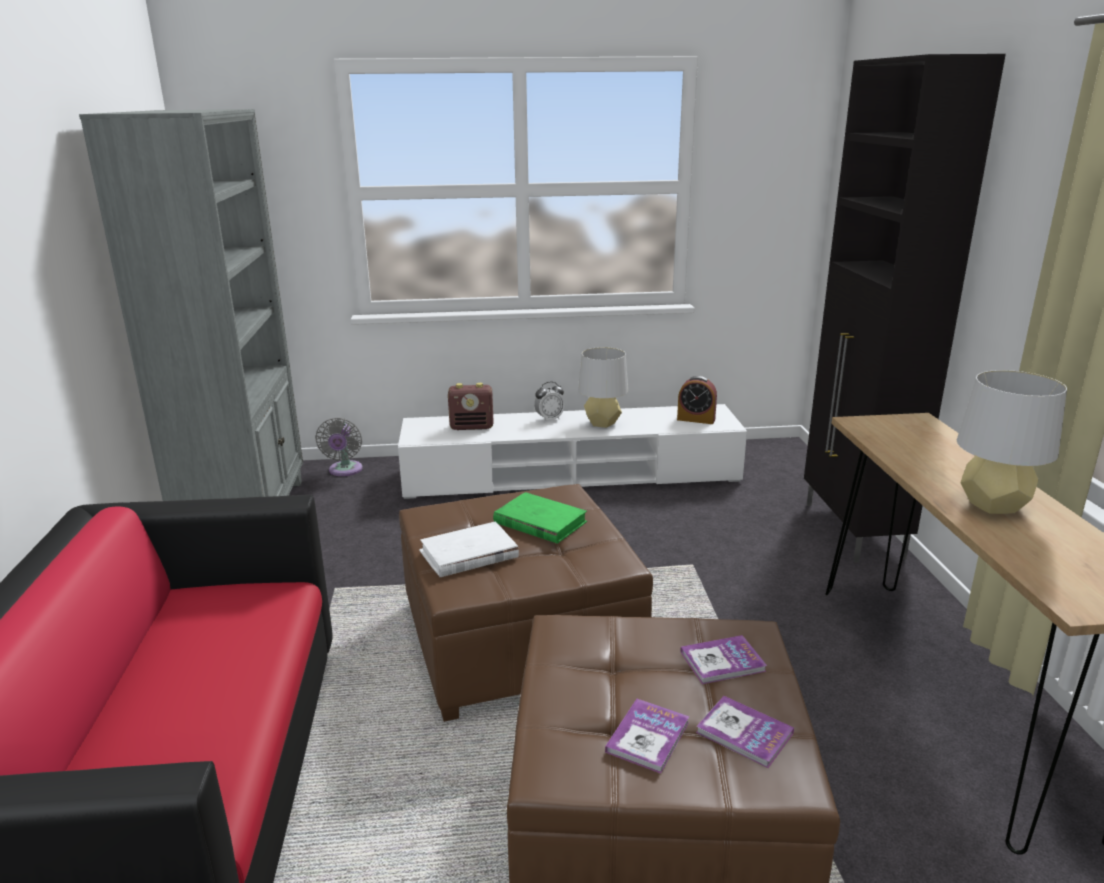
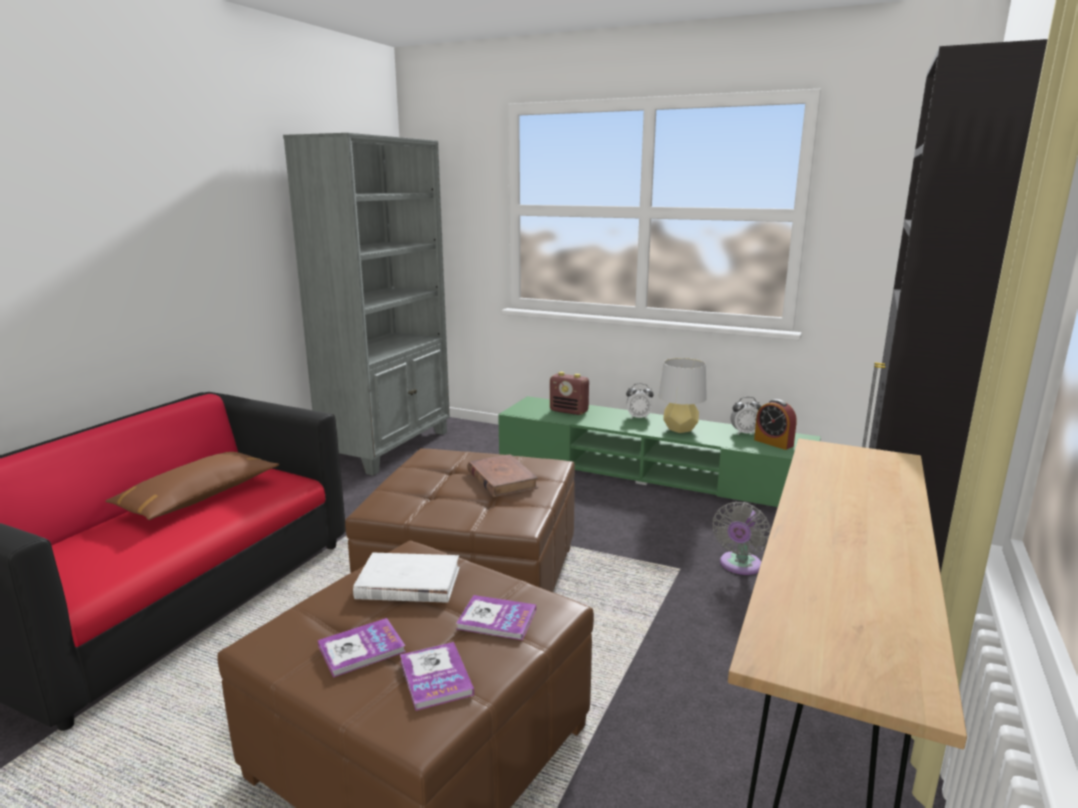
camera: 30 degrees right, 5 degrees down
(191, 650) = (198, 497): none -> brown pillow
(345, 471) = (482, 431): grey fan -> grey fan (739, 566)
(468, 554) = (420, 487): white book -> white book (408, 583)
(539, 522) = (501, 479): green book -> brown book
(571, 475) = (650, 472): white tv stand -> green tv stand
(661, 414) = (744, 433): none -> alarm clock
(993, 505) = (843, 546): grey table lamp -> none

